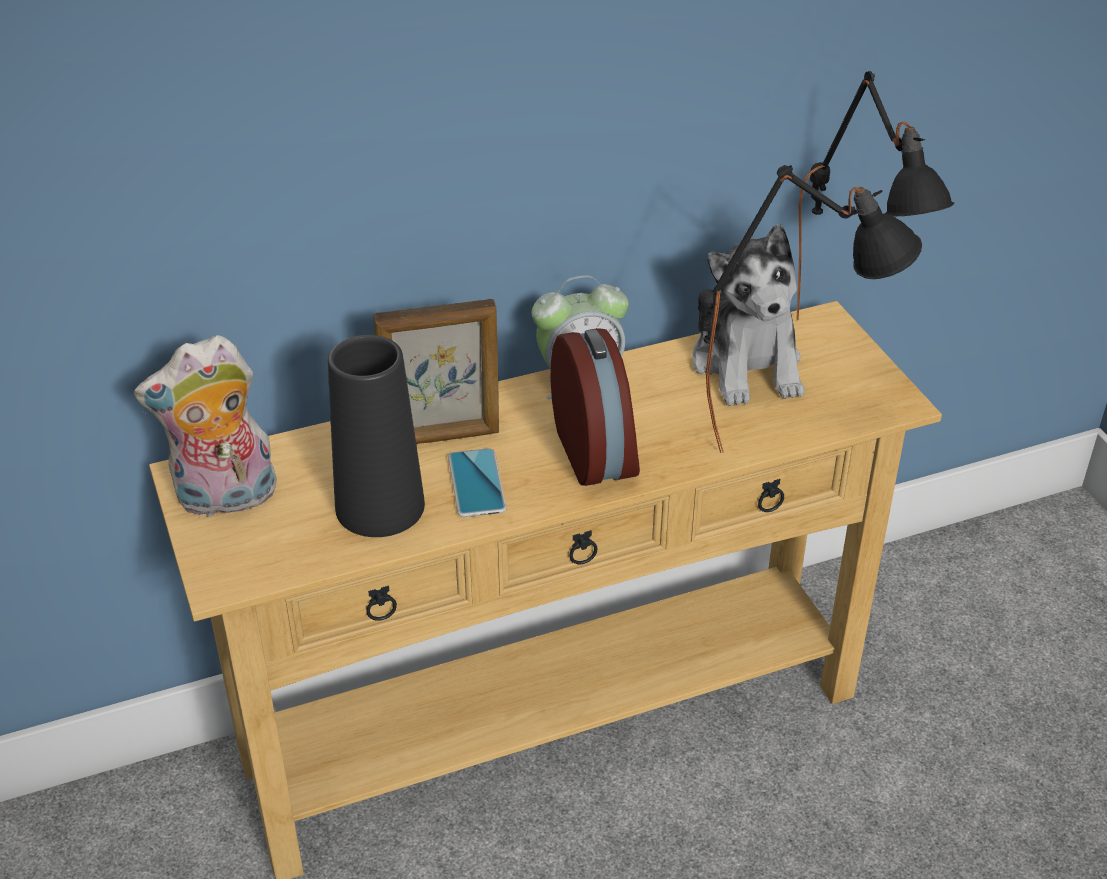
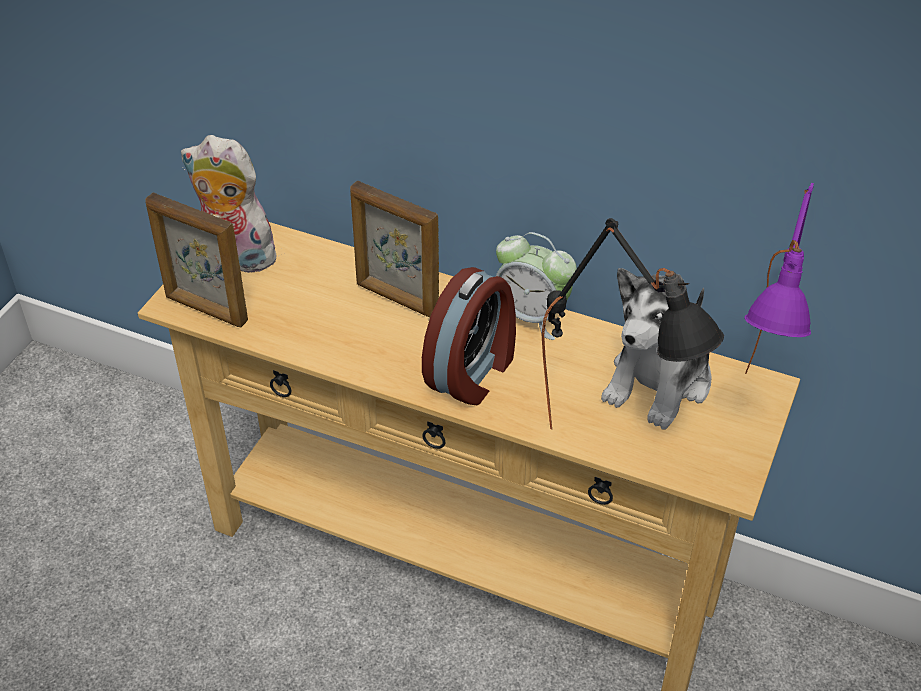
camera: 45 degrees right, 5 degrees up
(266, 563) = (206, 309): none -> picture frame
(380, 506) = (305, 318): black vase -> none
(477, 483) = (375, 342): phone -> none
(850, 348) = (755, 419): black table lamp -> purple table lamp

